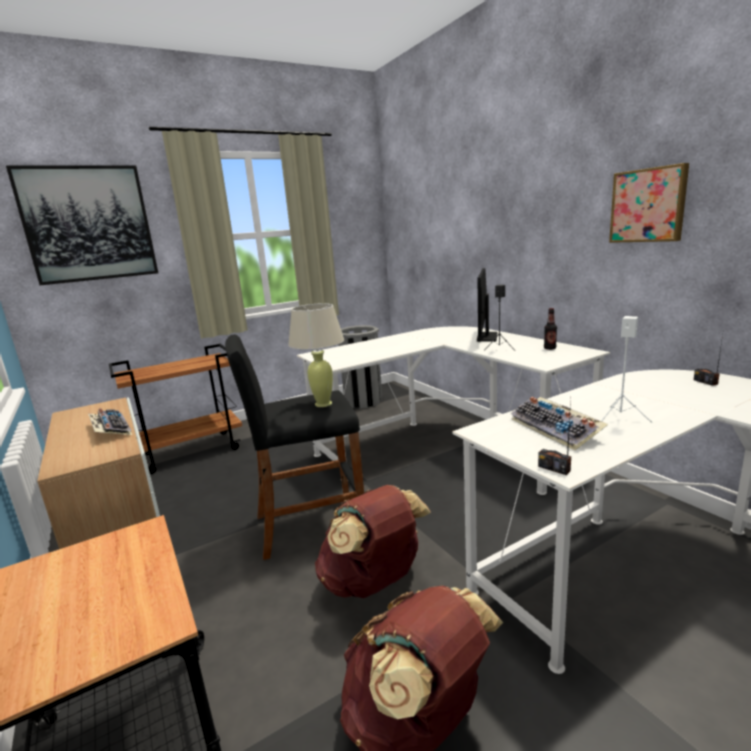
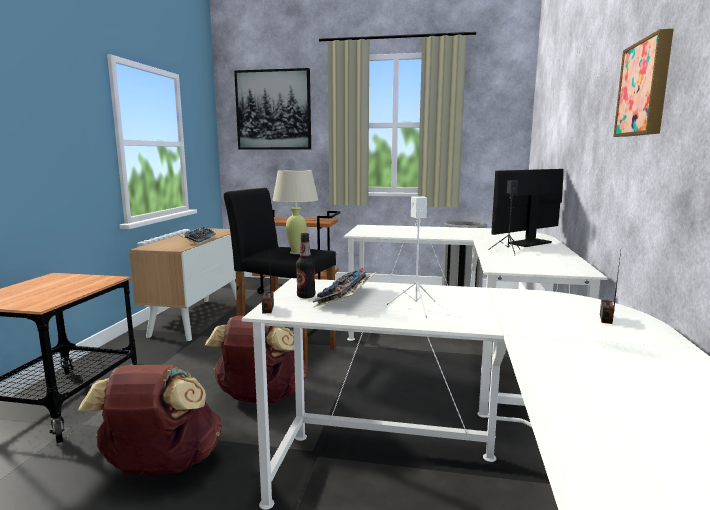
camera: 40 degrees right, 5 degrees down
(550, 348) = (554, 261): bottle -> bottle (306, 296)

